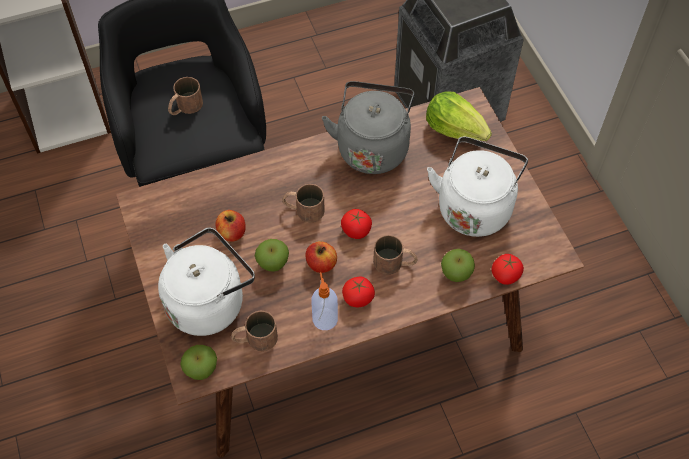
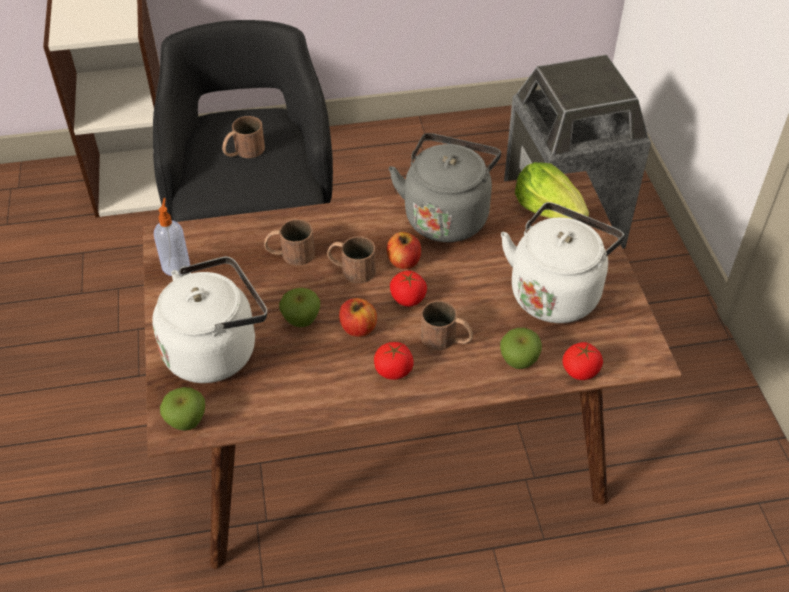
camera: 10 degrees right, 10 degrees down
(232, 233) = (262, 282): apple -> apple (404, 261)
(254, 339) = (258, 397): brown mug -> brown mug (290, 254)
(324, 318) = (348, 386): soap dispenser -> soap dispenser (176, 265)

